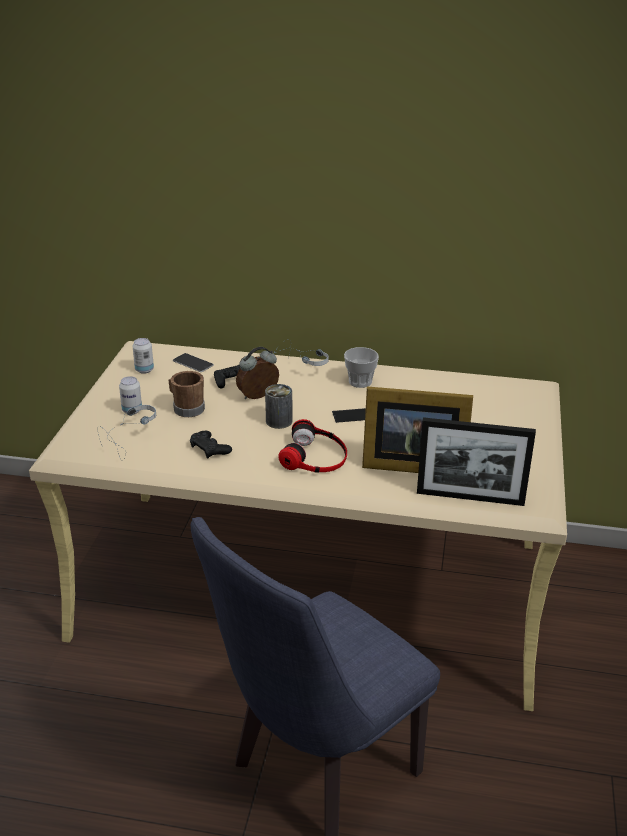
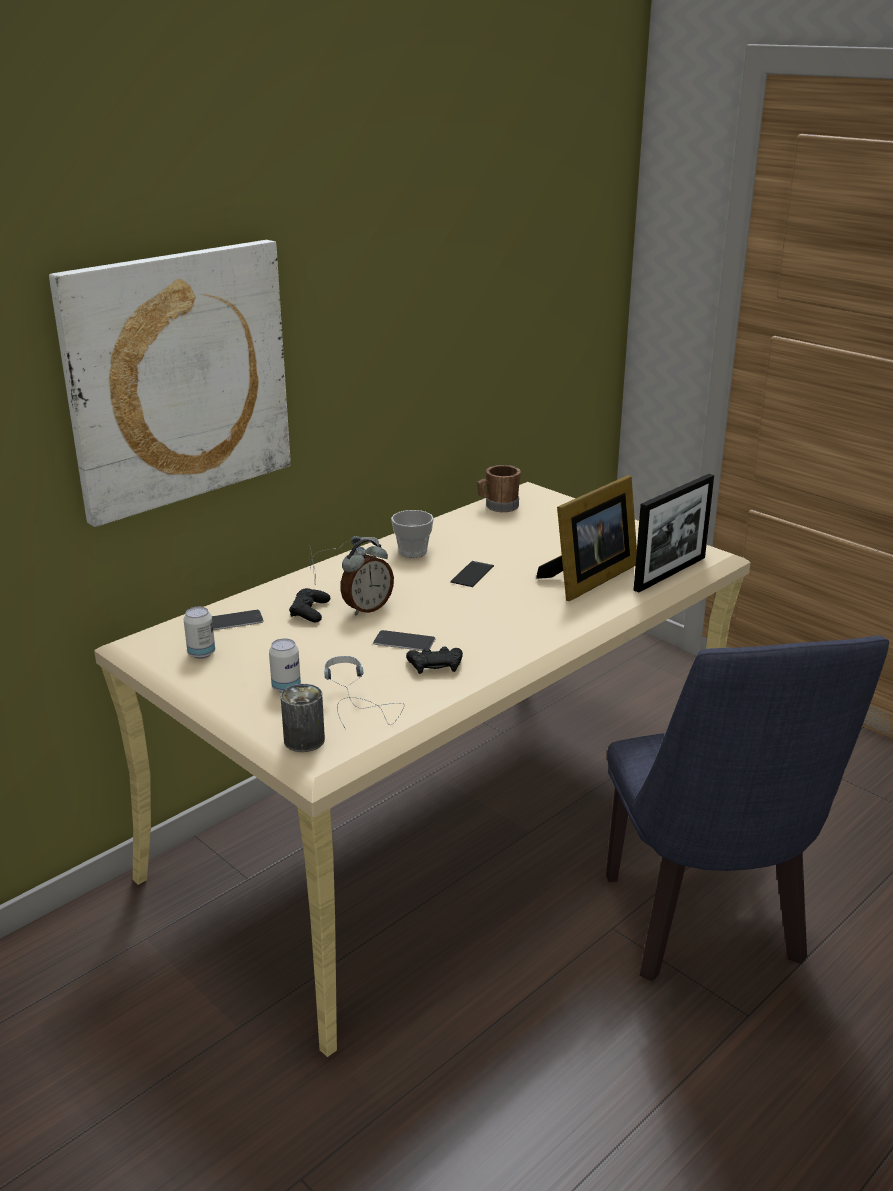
camera: 55 degrees left, 5 degrees down
(186, 408) = (330, 654): brown mug -> brown mug (498, 506)
(206, 187) = (178, 378): none -> picture
(229, 426) = (404, 641): none -> phone
(258, 397) = (367, 608): alarm clock -> alarm clock turned 135 degrees counterclockwise
(279, 421) = (430, 613): can -> can (304, 740)
(315, 456) = (521, 616): headphones -> none

